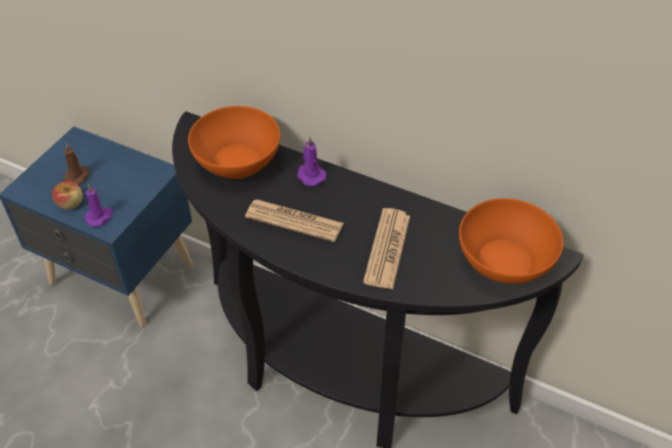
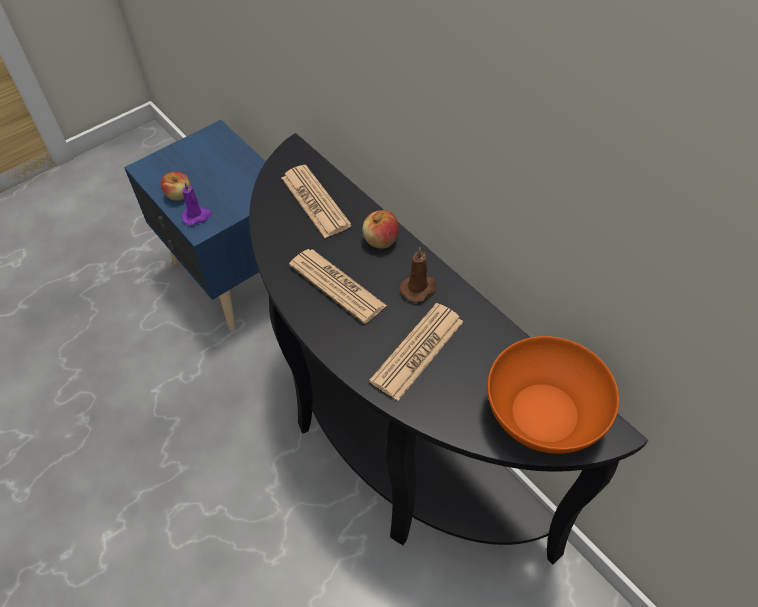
camera: 25 degrees right, 5 degrees up
(78, 176) = (199, 170): brown candle -> brown candle (419, 288)
(236, 161) = (315, 202): orange bowl -> newspaper
(310, 175) = (381, 240): purple candle -> apple

